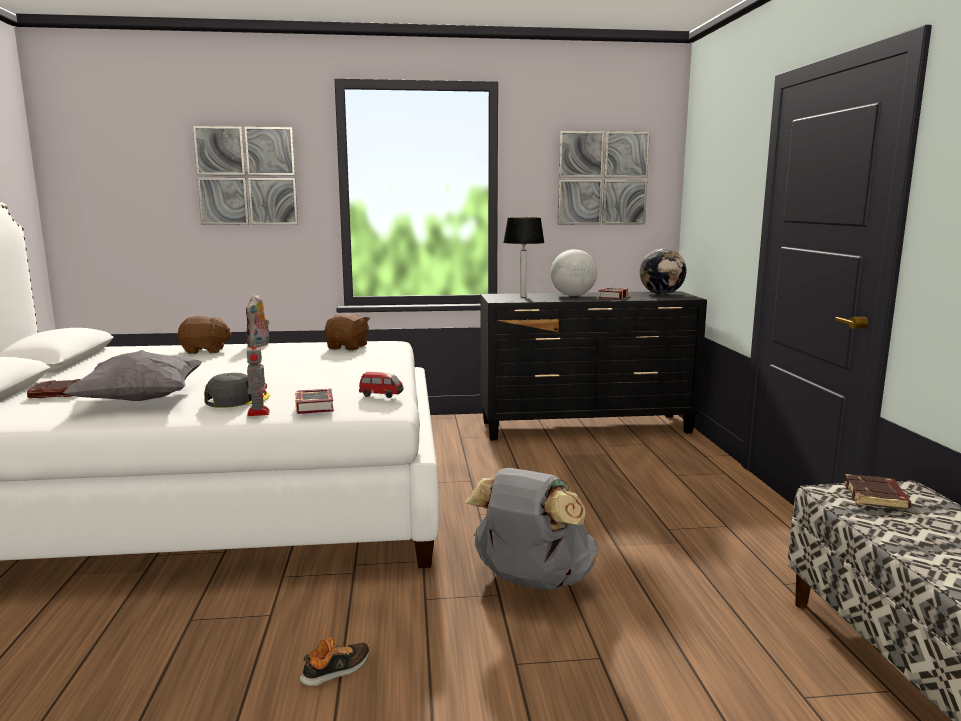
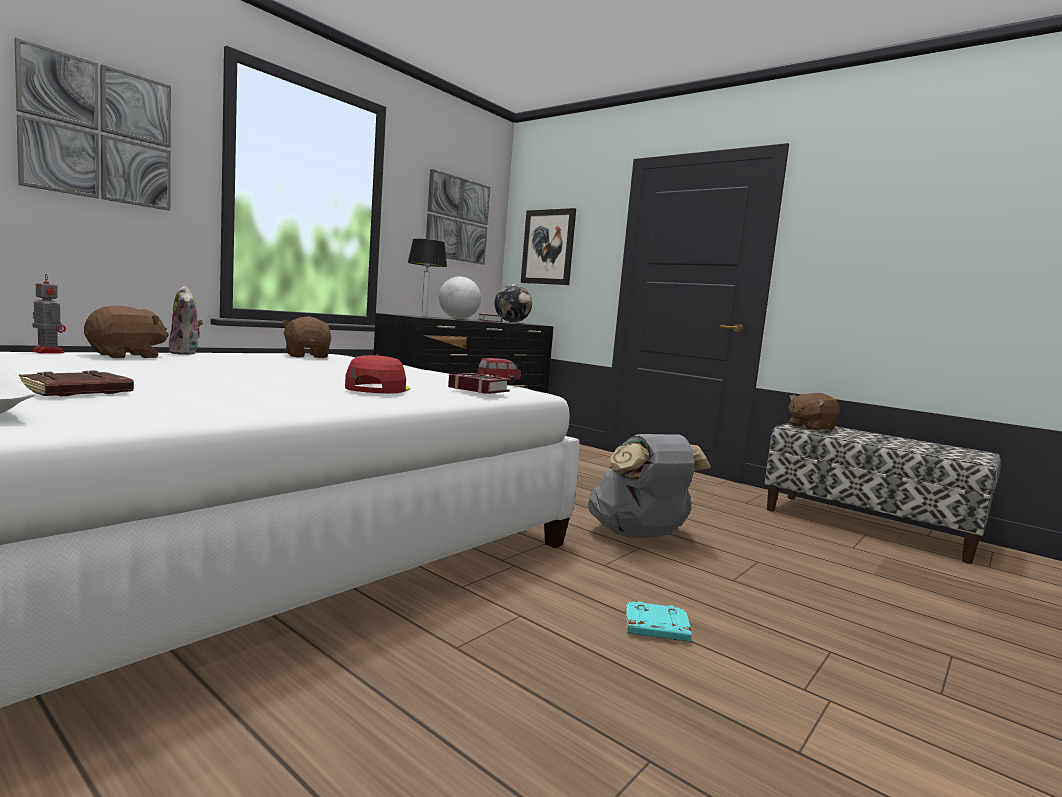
camera: 45 degrees left, 5 degrees down
(140, 400) = (252, 393): grey pillow -> none
(236, 400) = (377, 388): grey cap -> red cap
(258, 412) = (439, 396): toy robot -> toy robot (47, 352)
(336, 670) = (655, 627): shoe -> turquoise book
(709, 198) = (548, 247): none -> picture
(876, 497) = (810, 427): brown book -> brown plush toy

